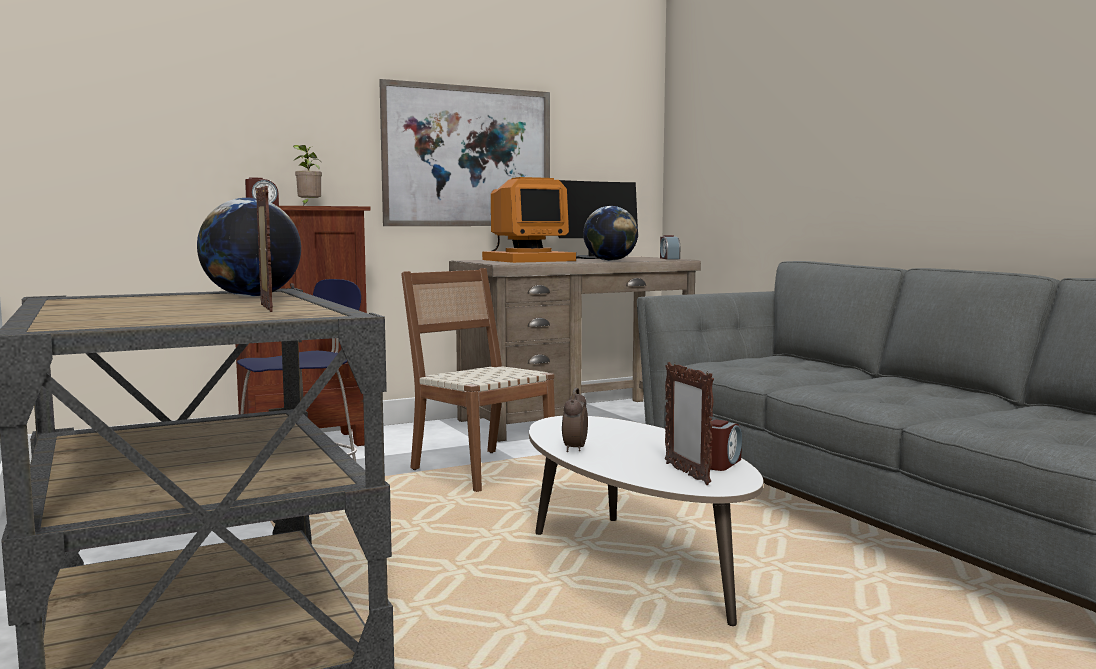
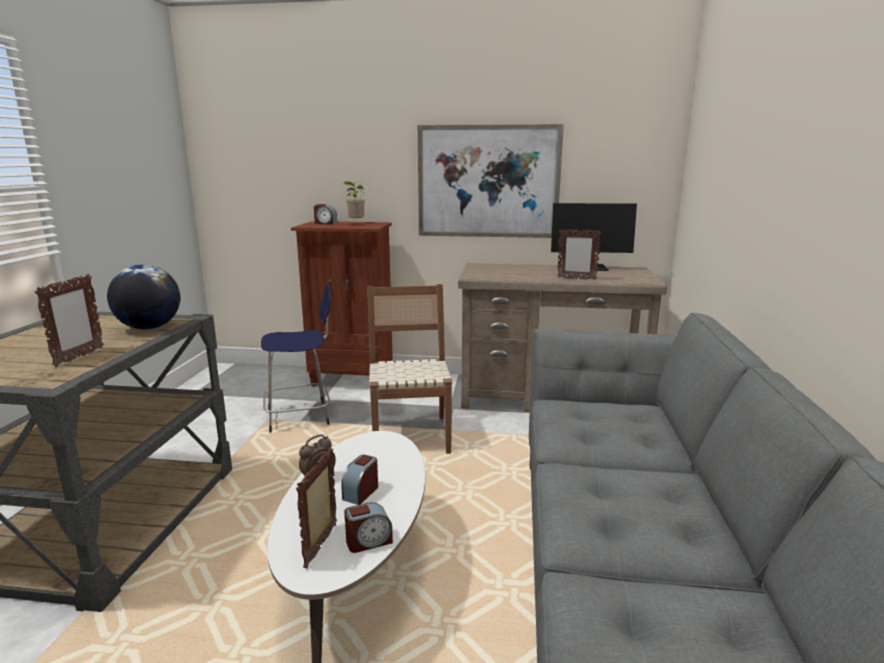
camera: 35 degrees right, 10 degrees up
(527, 260) = (518, 269): monitor -> none
(610, 260) = (576, 279): globe -> picture frame
(669, 258) = (647, 278): alarm clock -> alarm clock (361, 492)

